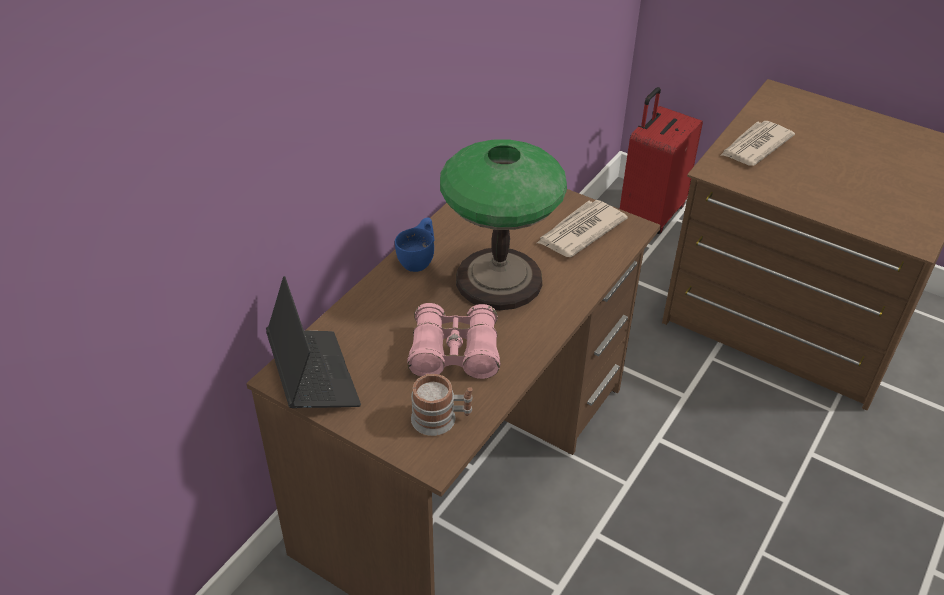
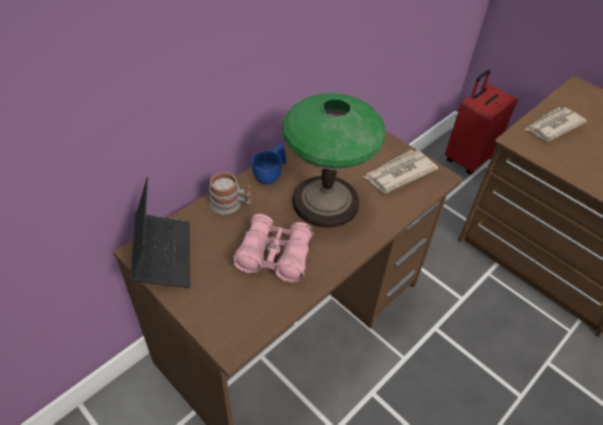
camera: 10 degrees right, 5 degrees up
(441, 419) = (247, 310): mug -> mug (230, 205)

